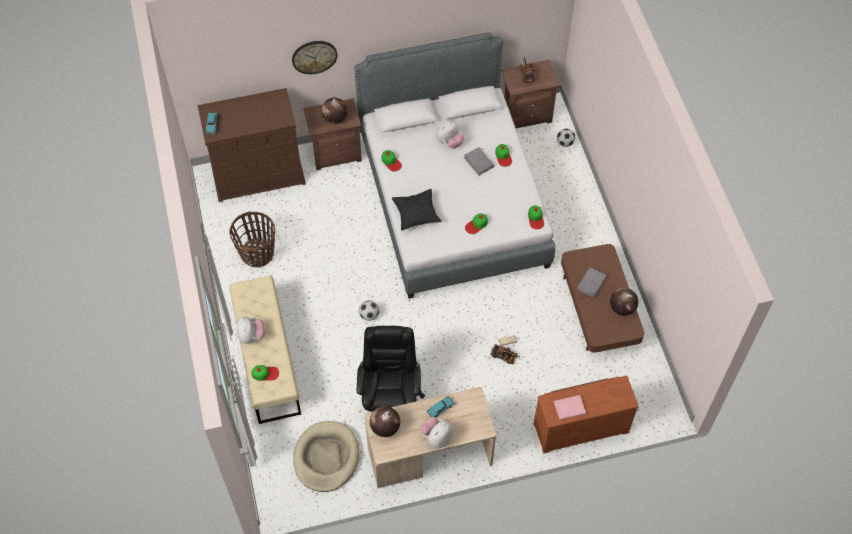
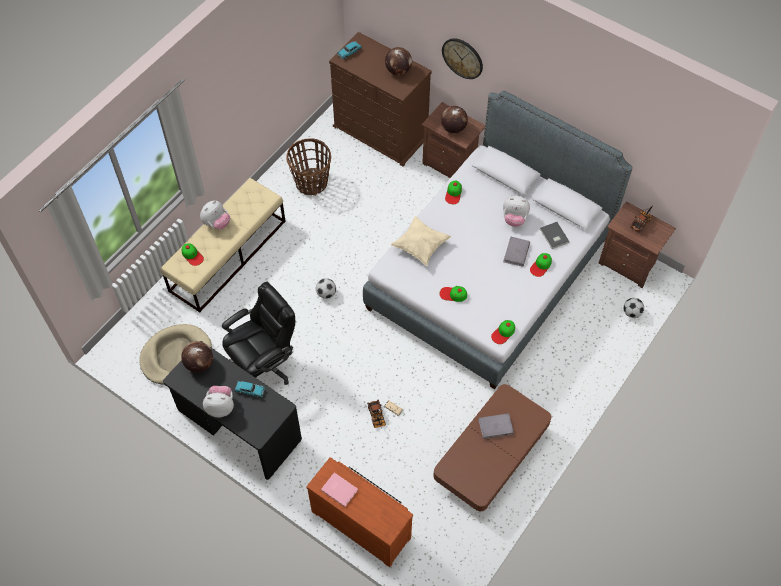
camera: 50 degrees right, 0 degrees up
(416, 215) = (420, 246): black pillow -> beige pillow
(429, 455) = (238, 426): beige desk -> black desk
(487, 131) = (553, 236): none -> grey book
(622, 308) = (493, 469): globe -> globe (398, 70)

